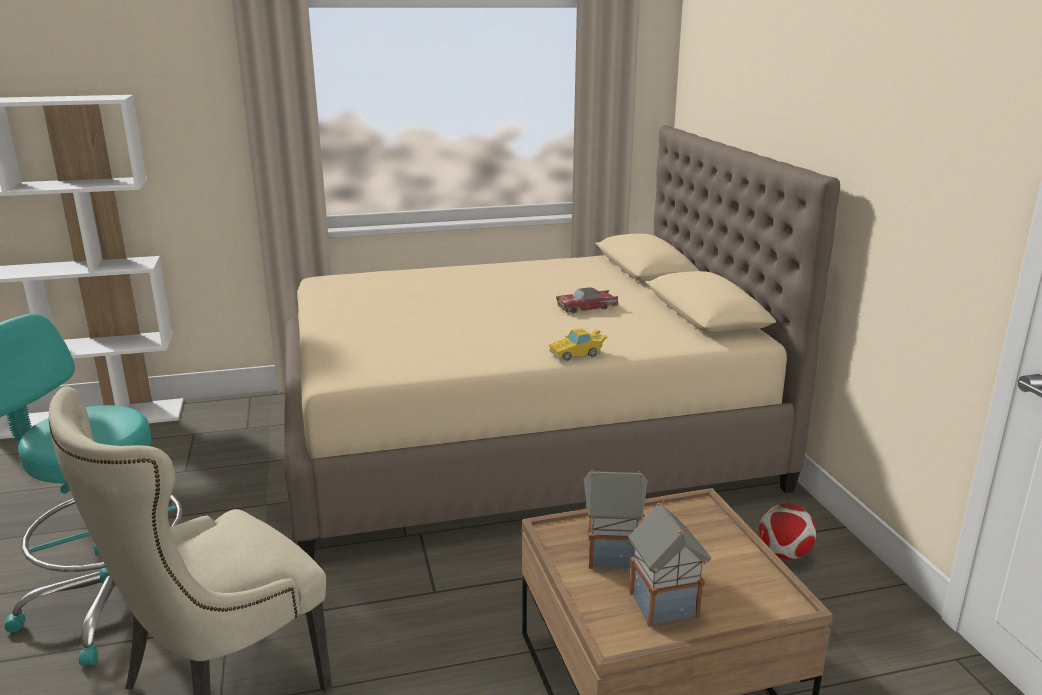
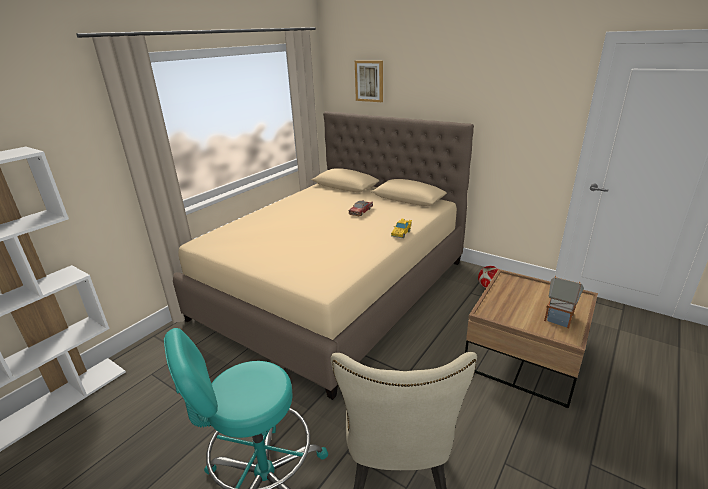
camera: 40 degrees left, 5 degrees up
(610, 555) = (515, 310): toy house -> none
(726, 73) = (369, 81): none -> picture

